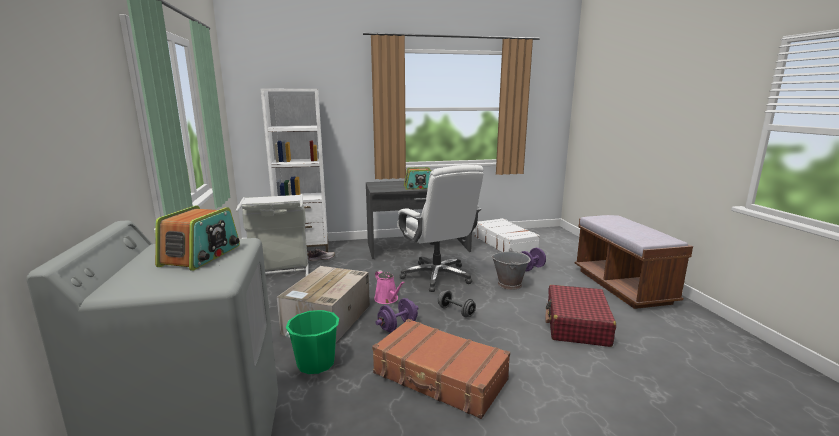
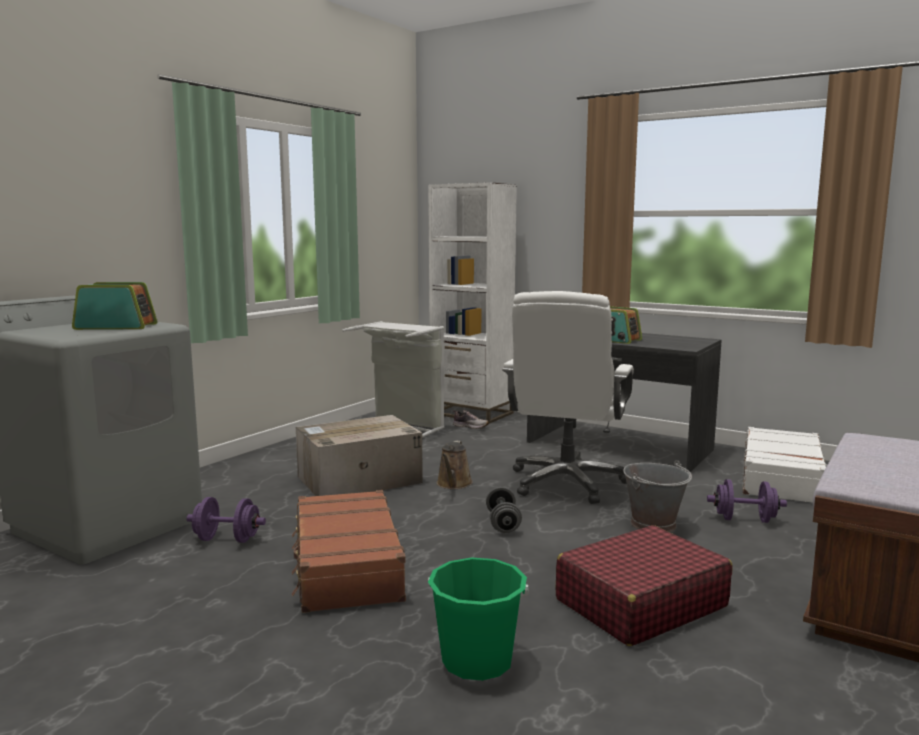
camera: 45 degrees right, 5 degrees down
(202, 256) = (116, 326): radio -> radio turned 150 degrees counterclockwise
(316, 363) = (276, 508): green bucket -> green bucket (477, 661)
(387, 299) = (453, 484): pink watering can -> brown watering can
(397, 327) = (406, 511): purple dumbbell -> purple dumbbell (227, 539)

